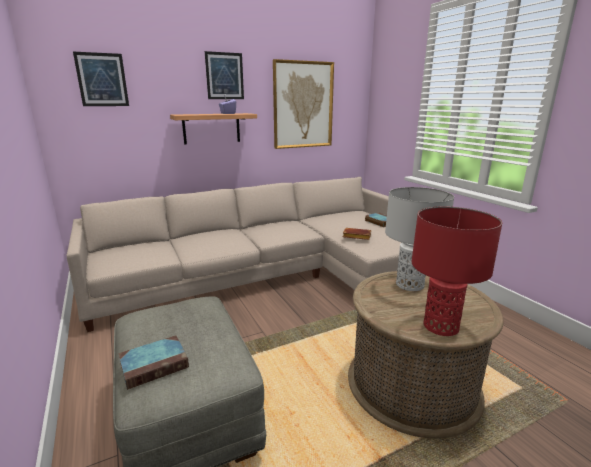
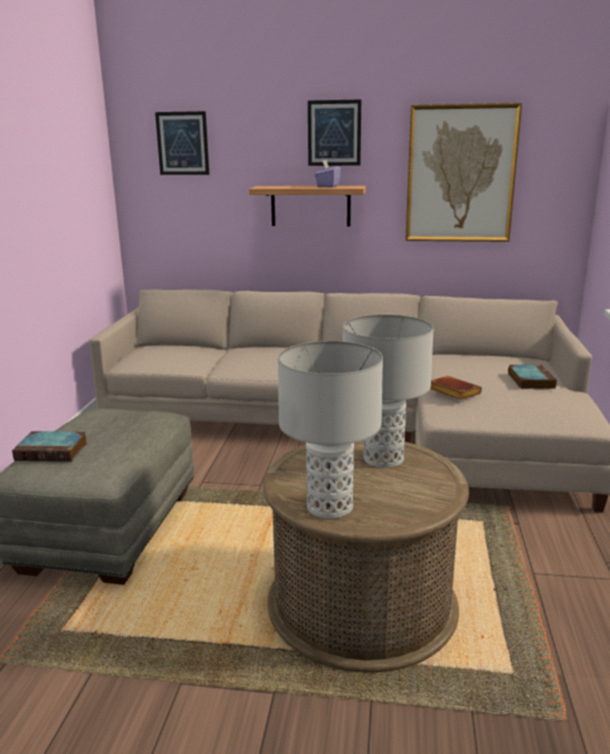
camera: 35 degrees right, 0 degrees up
(440, 325) = (330, 505): red table lamp -> white table lamp

